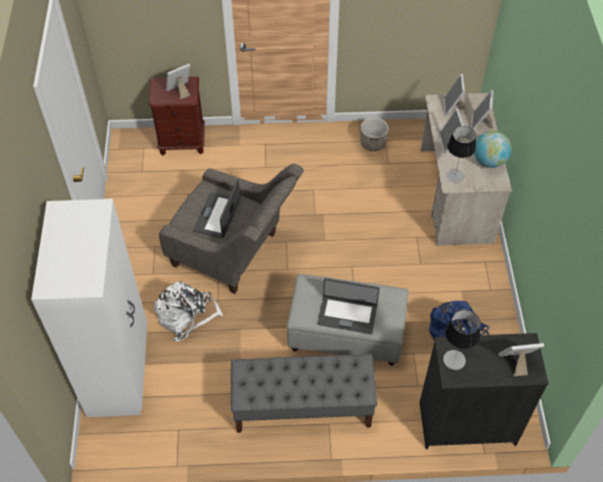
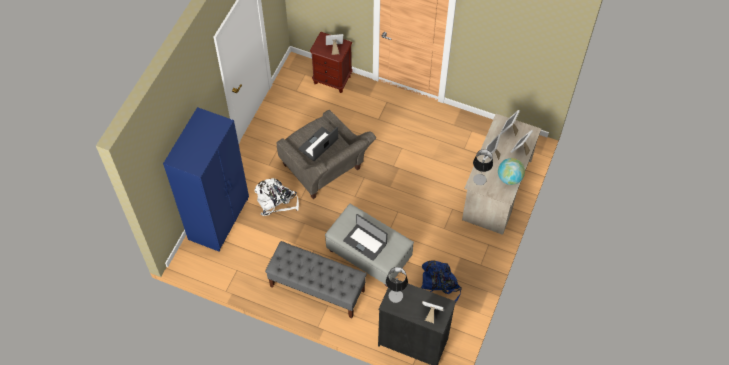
camera: 25 degrees right, 5 degrees up
(119, 370) = (219, 219): white wardrobe -> blue wardrobe
(373, 143) = (461, 130): planter -> none

